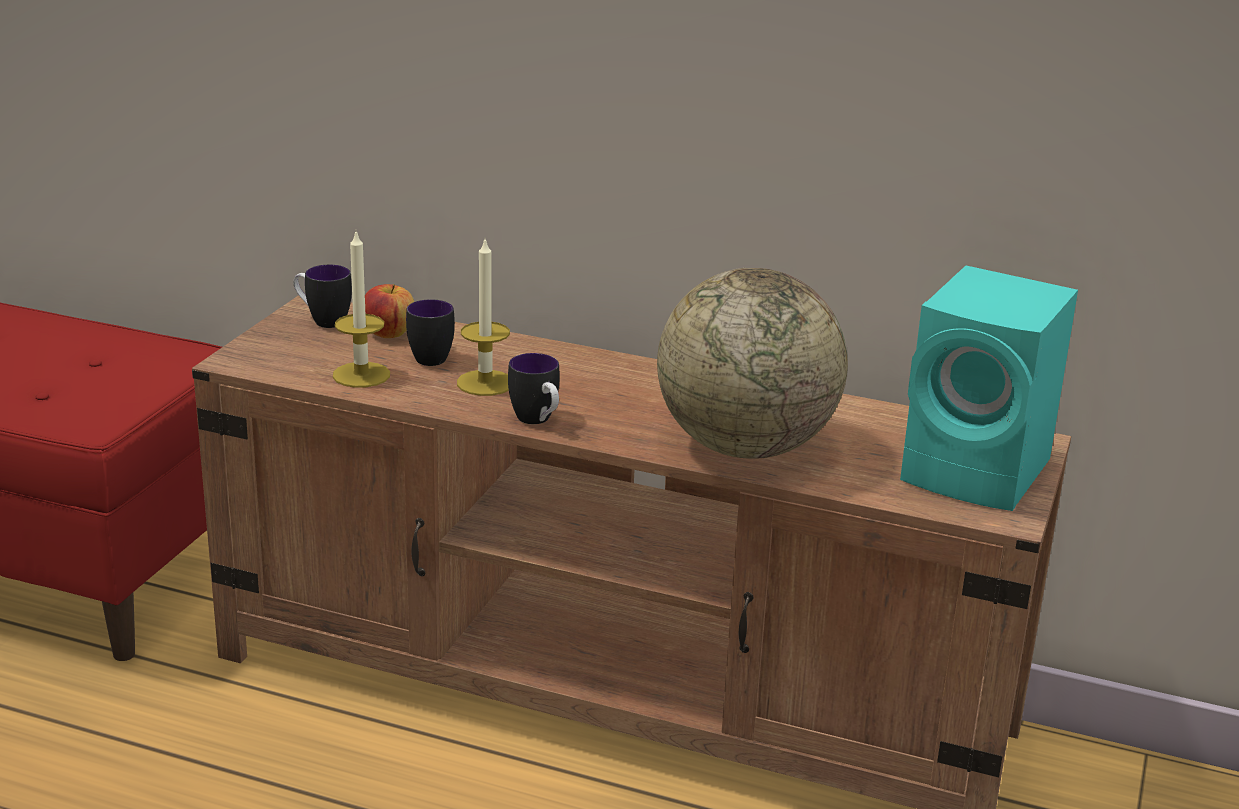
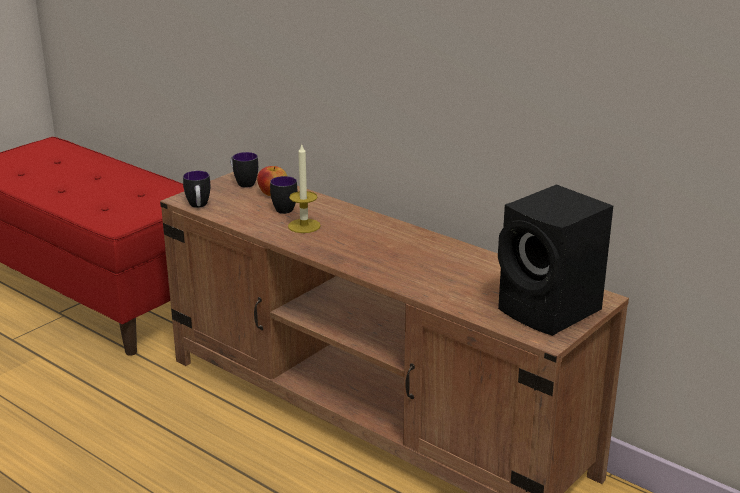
camera: 20 degrees right, 0 degrees up
(361, 375) = (242, 214): candle -> none
(538, 421) = (316, 250): mug -> mug (198, 206)
(745, 446) = (422, 278): globe -> none
(980, 473) = (551, 312): turquoise speaker -> black speaker

